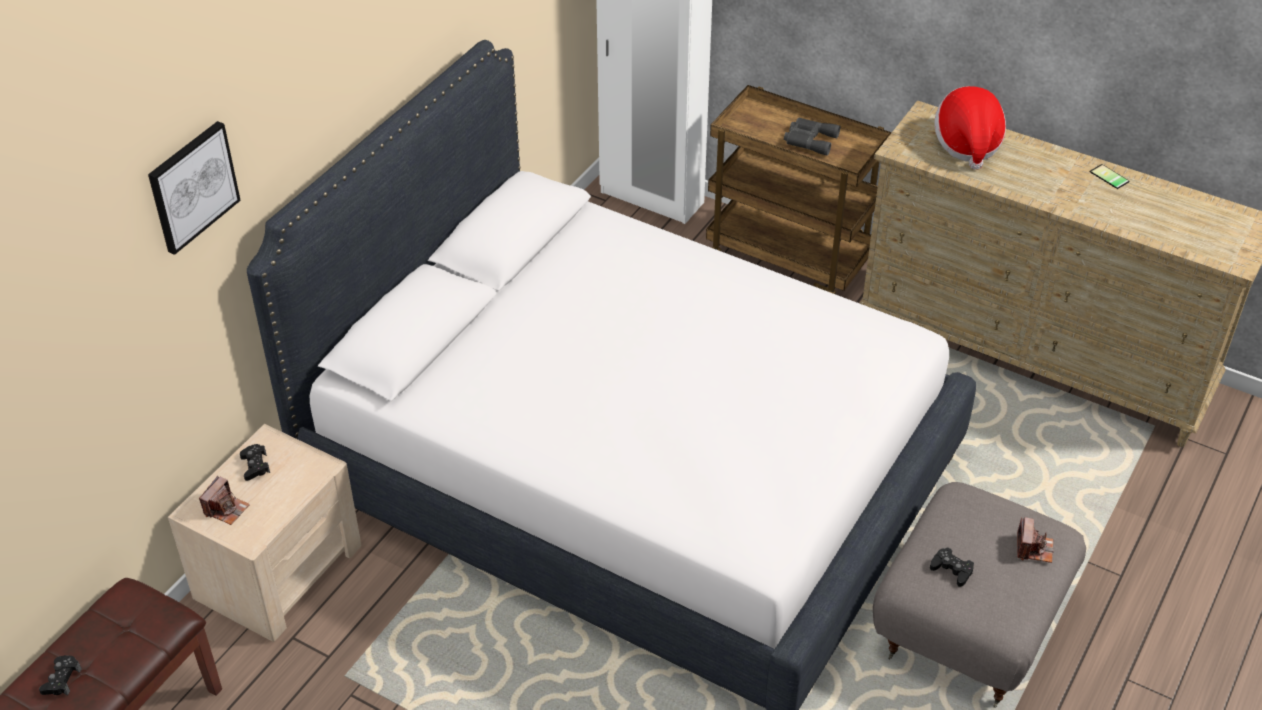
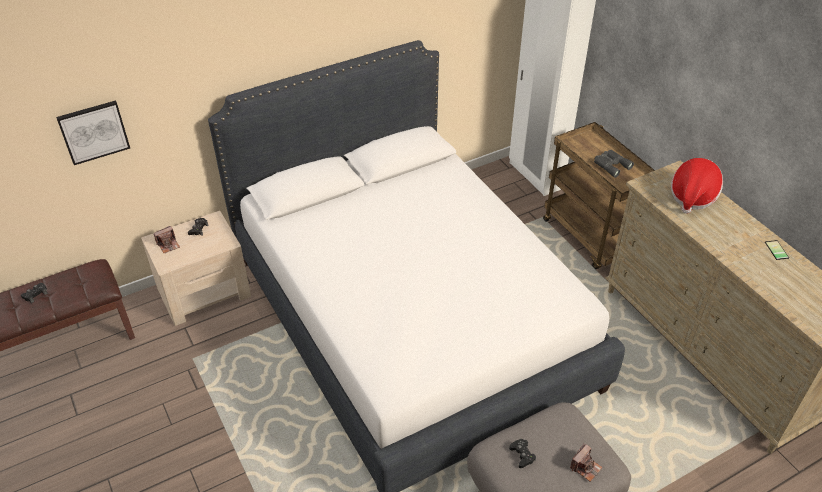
camera: 30 degrees right, 0 degrees up
(192, 186) = (177, 58): picture -> picture (93, 131)

